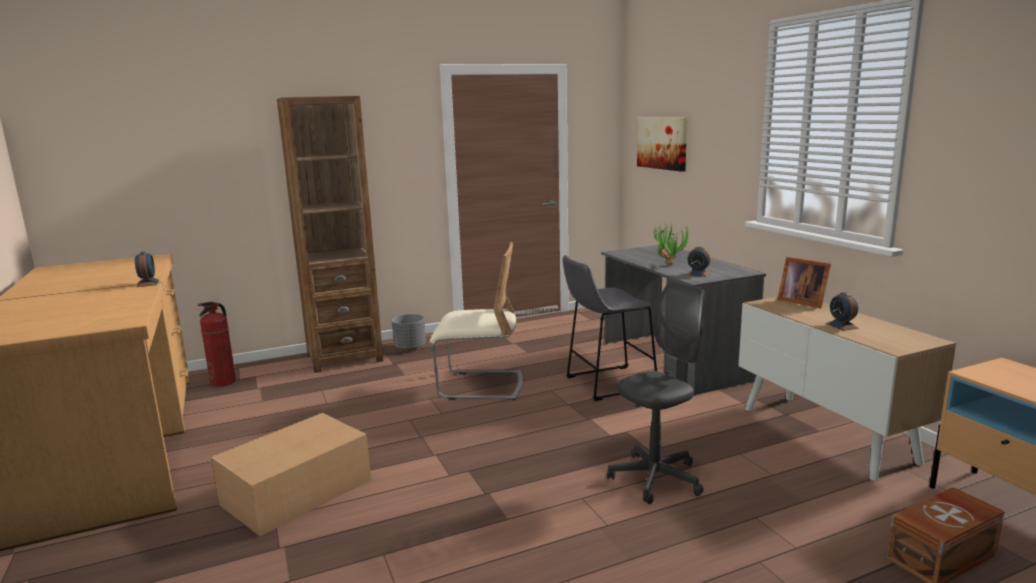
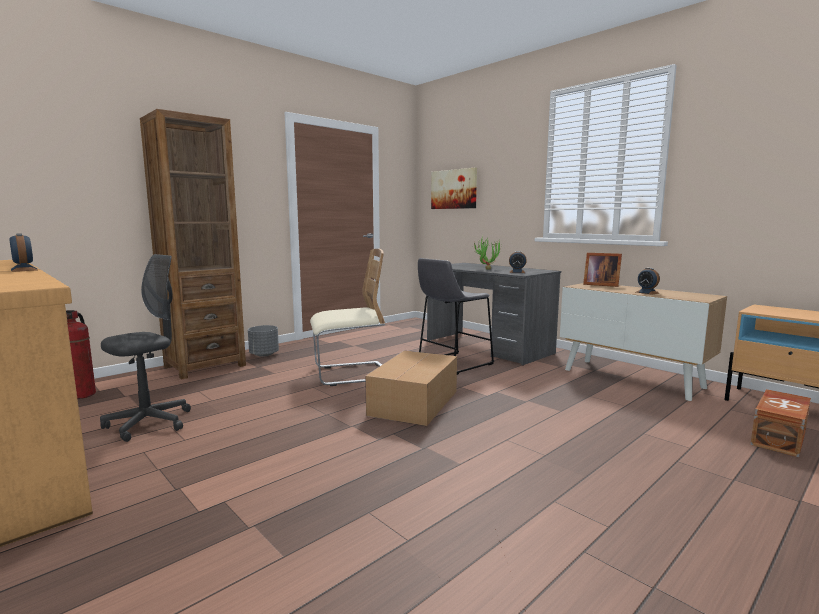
camera: 20 degrees left, 5 degrees down
(299, 491) = (234, 473): cardboard box -> cardboard box (415, 402)
(656, 478) = (549, 419): grey office chair -> grey office chair (149, 423)

